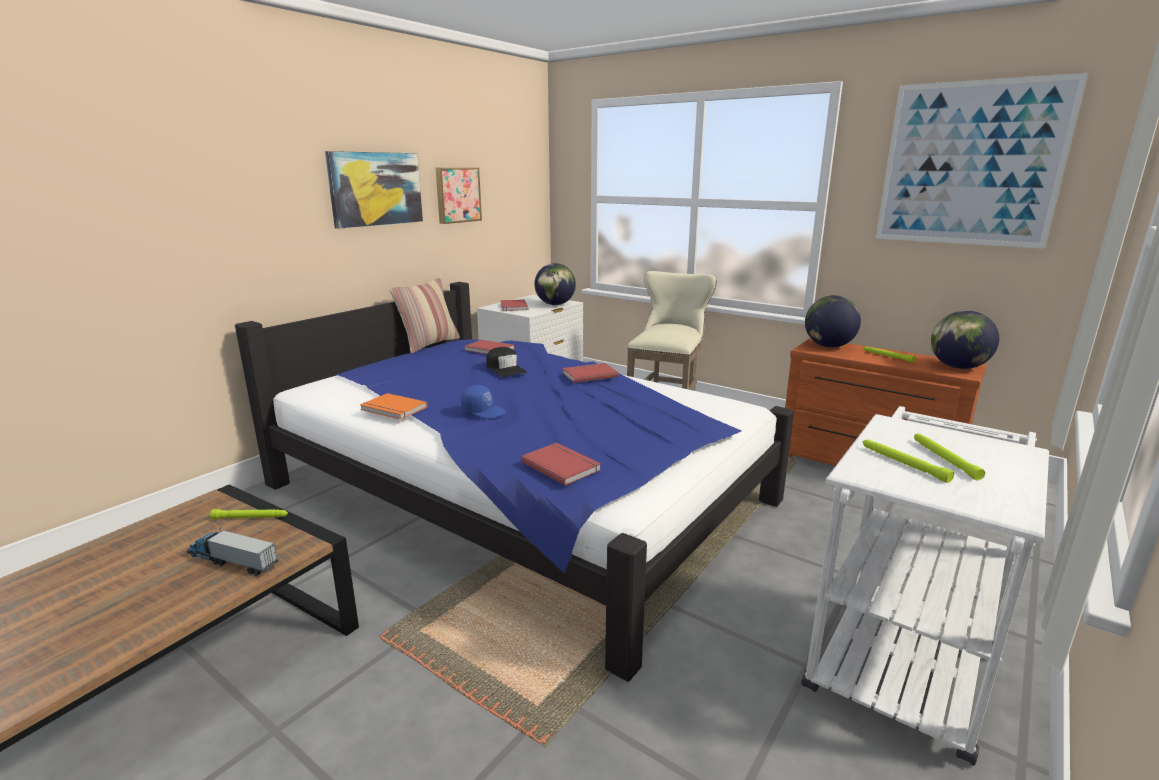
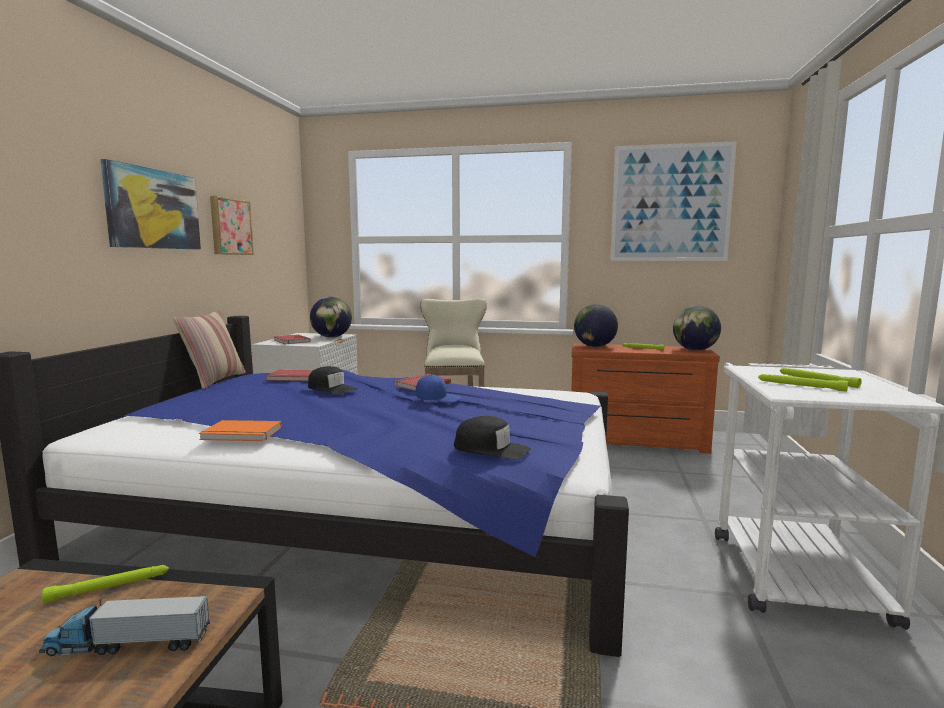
camera: 25 degrees left, 10 degrees down
(484, 411) = (354, 421): blue cap -> blue cap (438, 399)
(562, 465) = (491, 449): red book -> black cap

